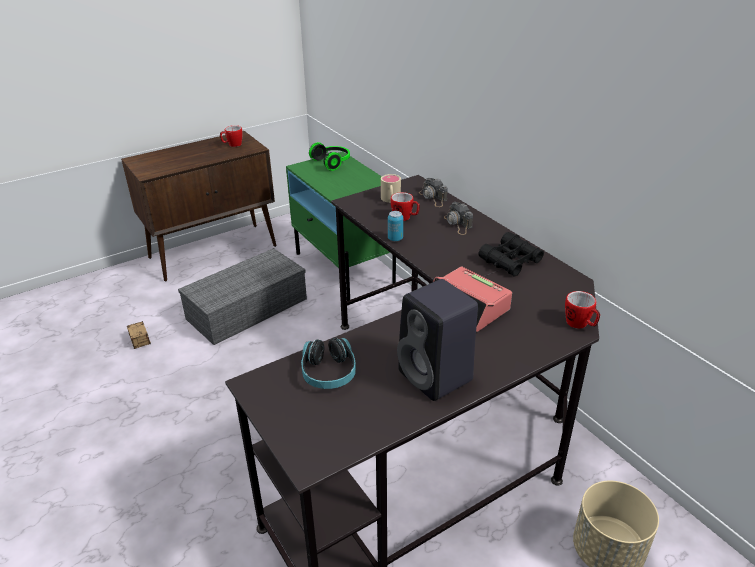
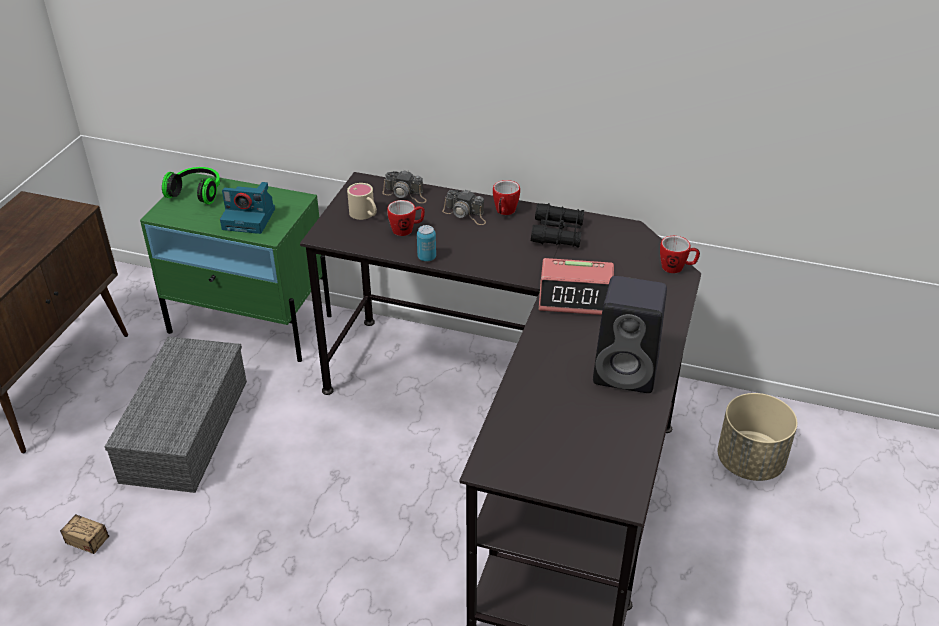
camera: 40 degrees left, 5 degrees up
(232, 145) = (37, 218): mug -> mug (504, 212)
(329, 373) = (540, 419): headphones -> none
(342, 186) = (250, 219): none -> camera

